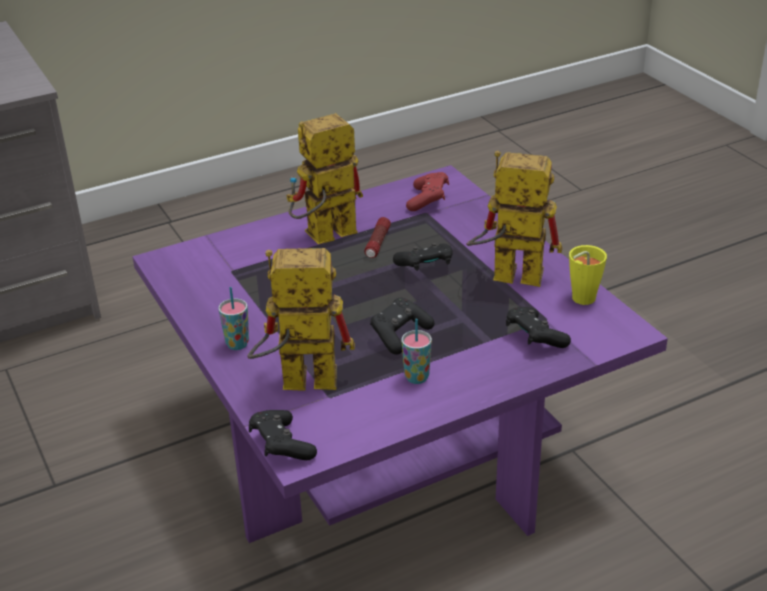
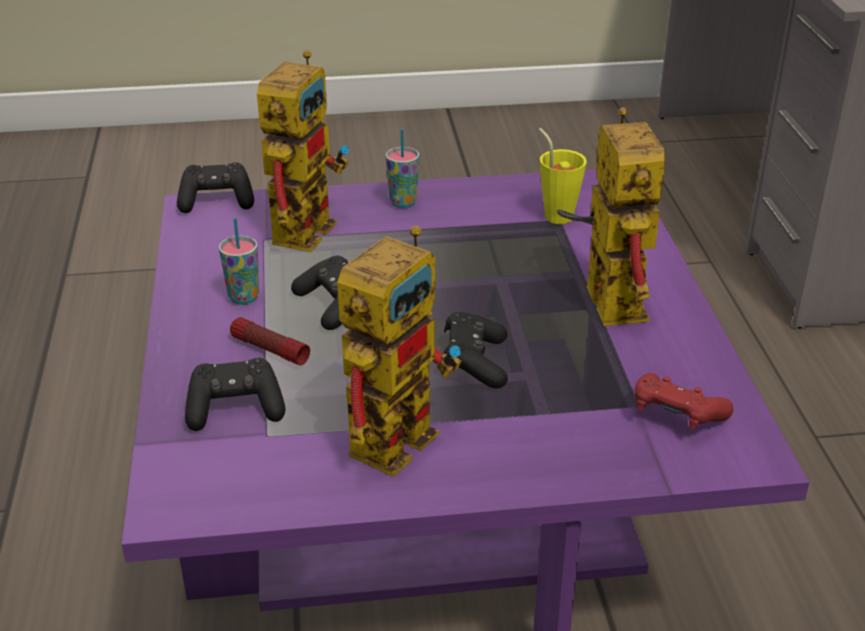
camera: 110 degrees right, 0 degrees up
(377, 243) = (563, 336): flashlight -> flashlight (269, 350)
(580, 300) = (284, 485): yellow cup -> yellow cup (555, 213)

